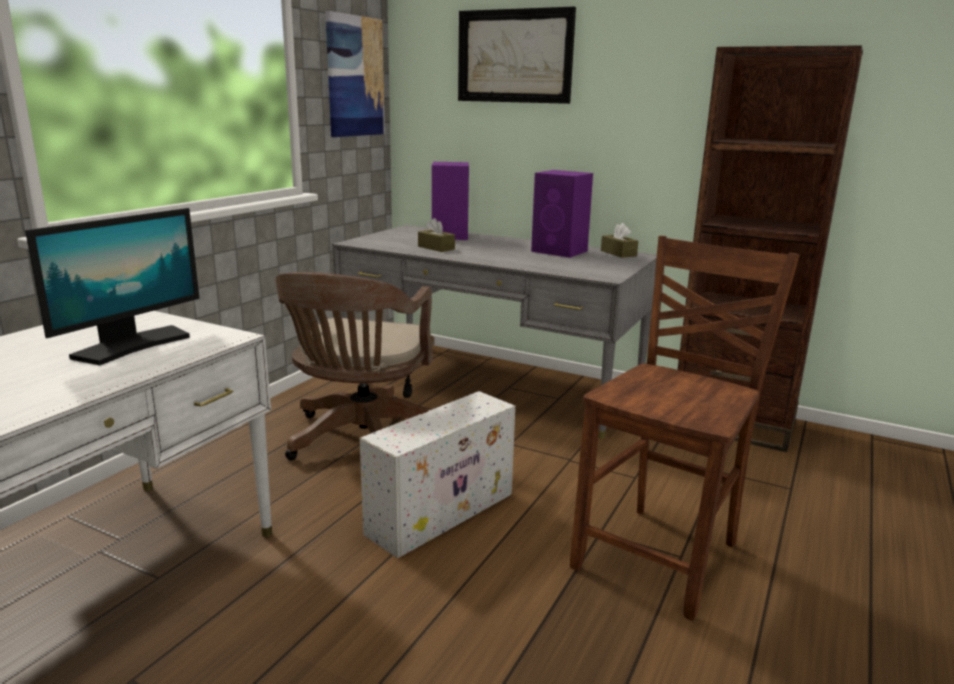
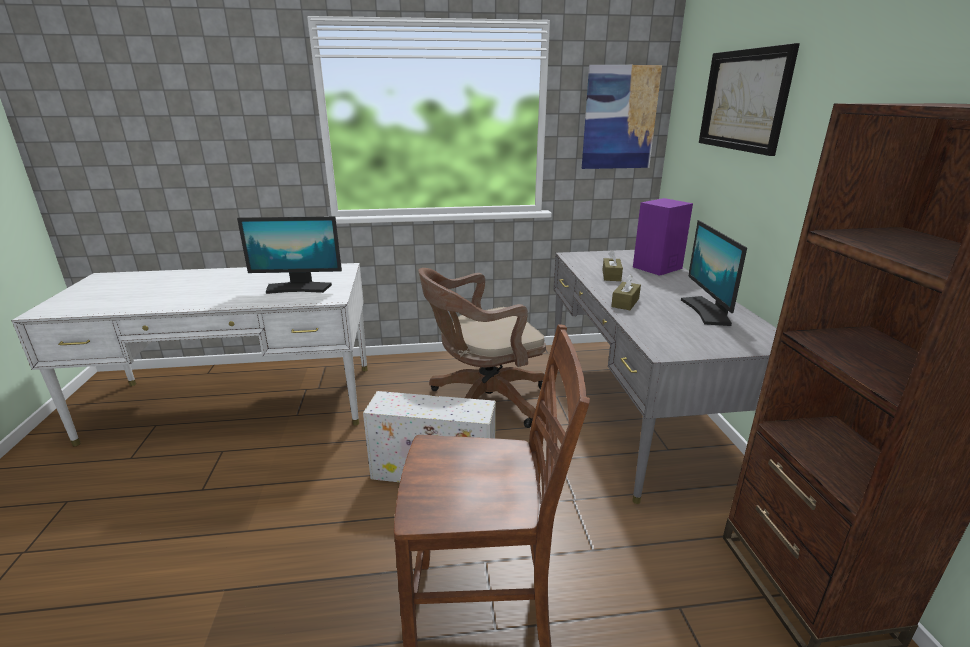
camera: 55 degrees right, 5 degrees up
(560, 251) = (707, 311): purple speaker -> monitor
(618, 253) = (764, 333): brown tissue box -> brown tissue box (625, 302)

